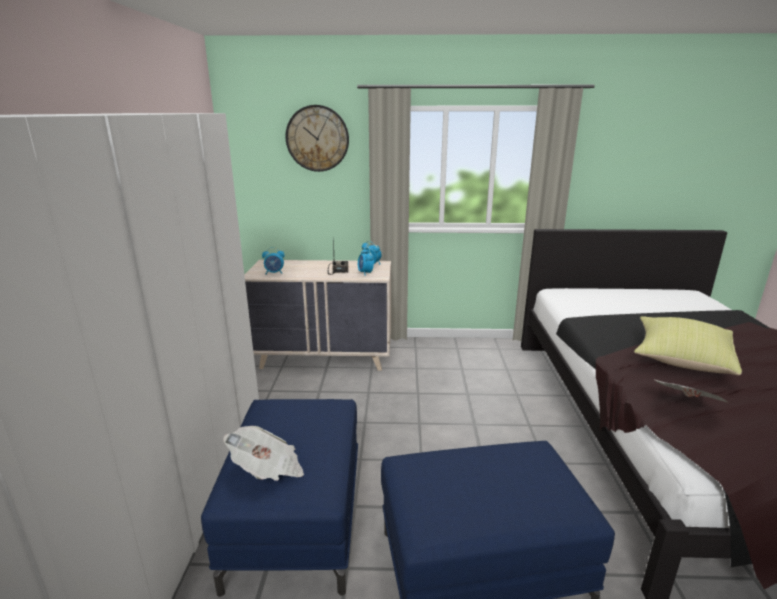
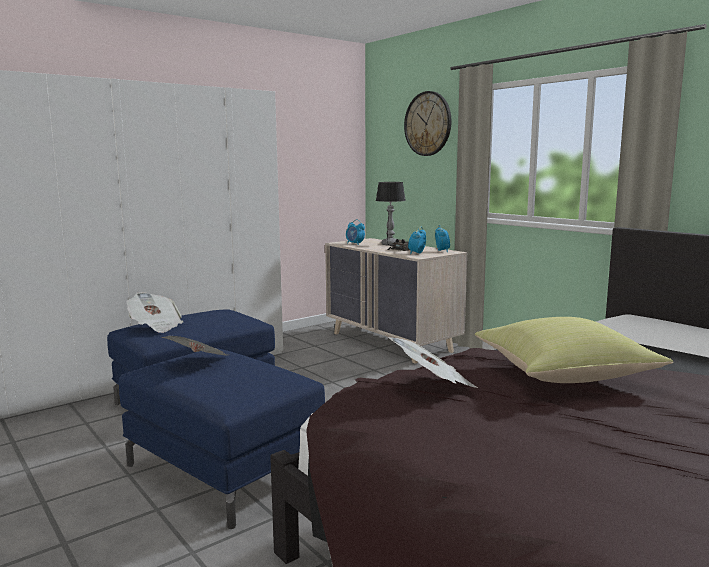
camera: 50 degrees right, 10 degrees down
(306, 265) = (390, 244): none -> table lamp
(450, 486) = (199, 363): none -> newspaper

